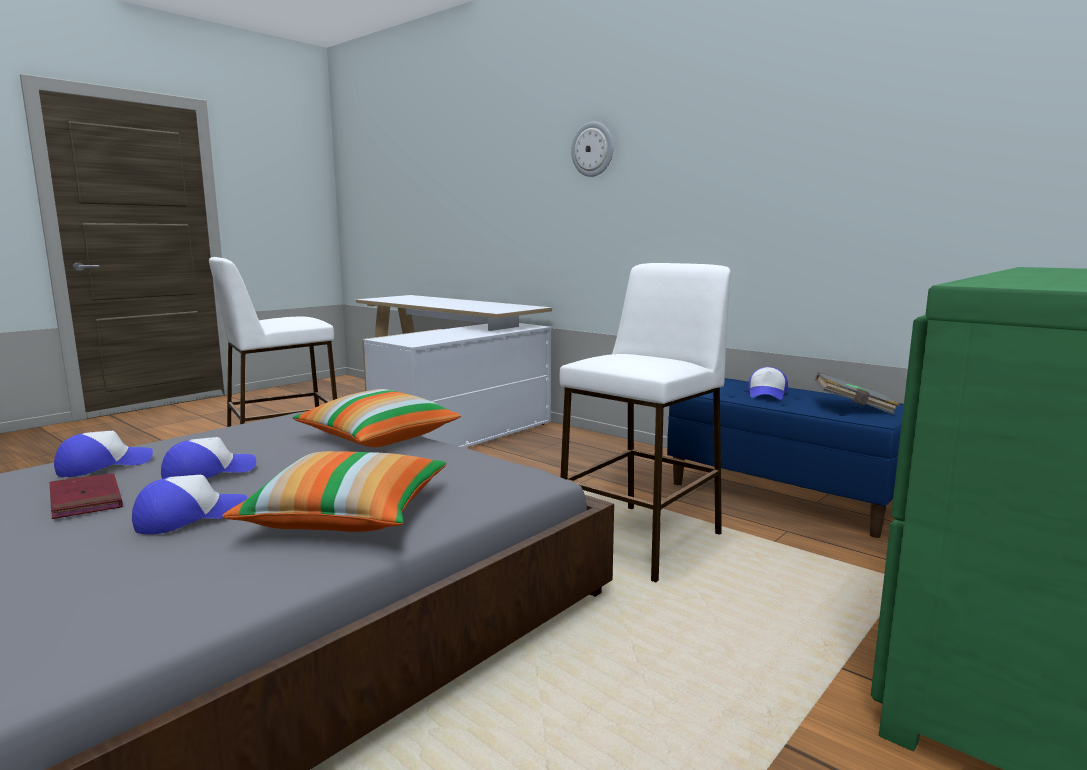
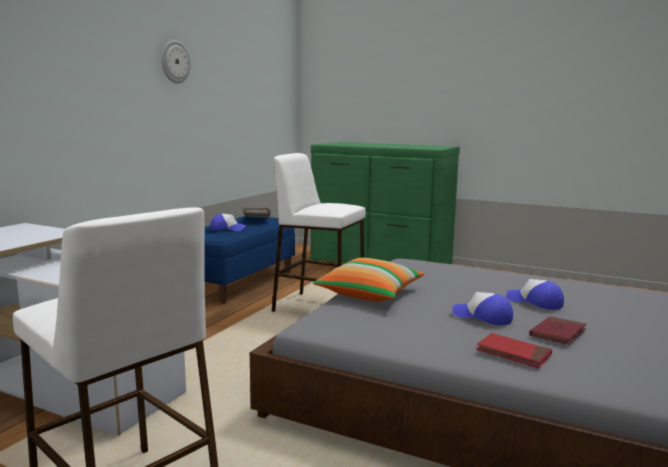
camera: 105 degrees left, 0 degrees up
(104, 466) = (513, 353): cap -> red book
(348, 516) = (488, 279): pillow -> none
(593, 149) = (47, 52): wall clock -> wall clock (175, 62)

